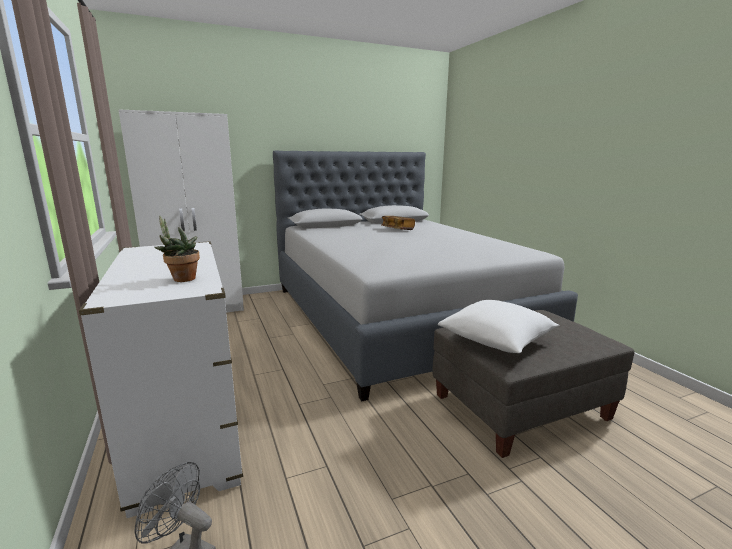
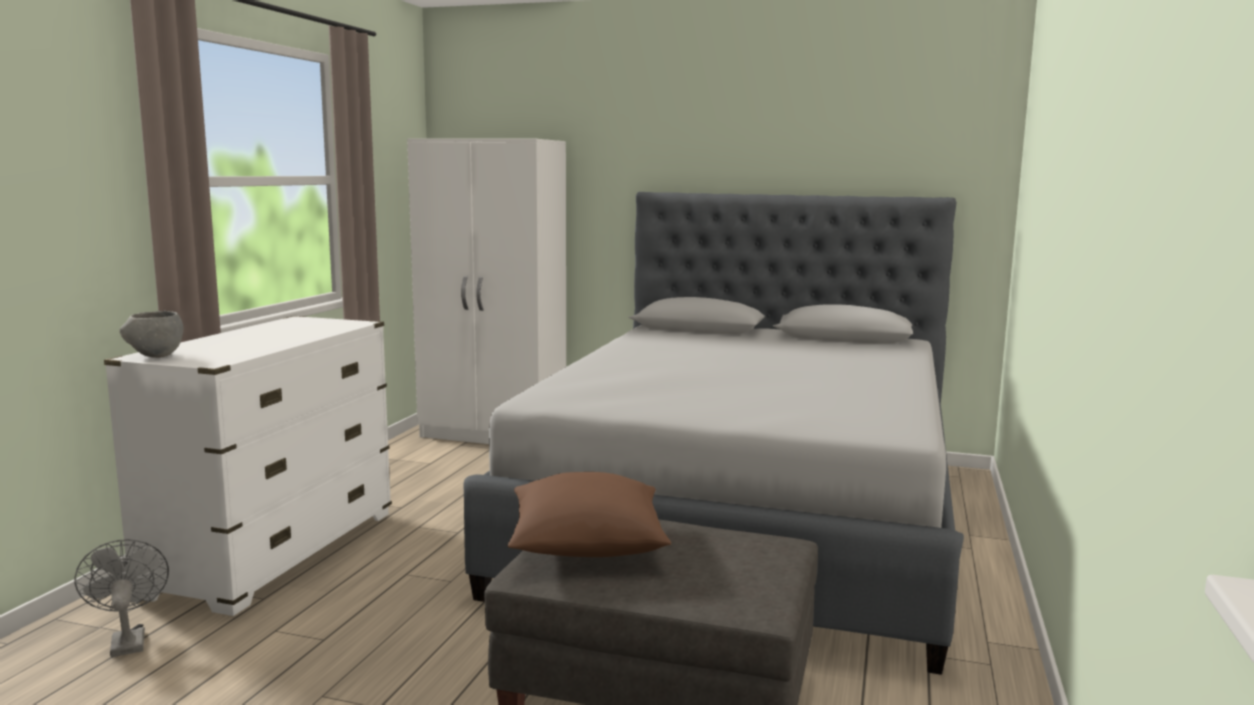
camera: 40 degrees right, 5 degrees down
(127, 296) = (156, 356): none -> grey bowl
(181, 279) = (230, 351): potted plant -> none
(397, 229) = (791, 352): book -> none
(497, 342) = (586, 546): white pillow -> brown pillow

